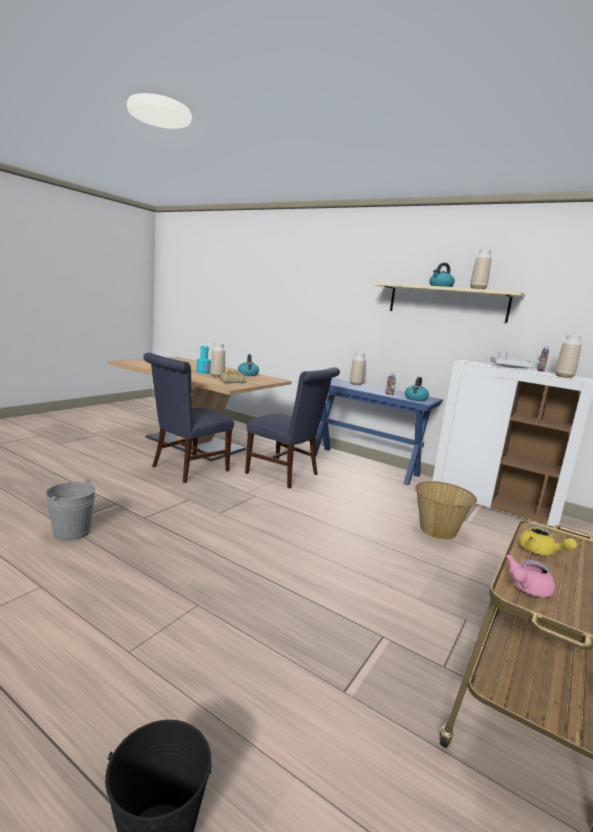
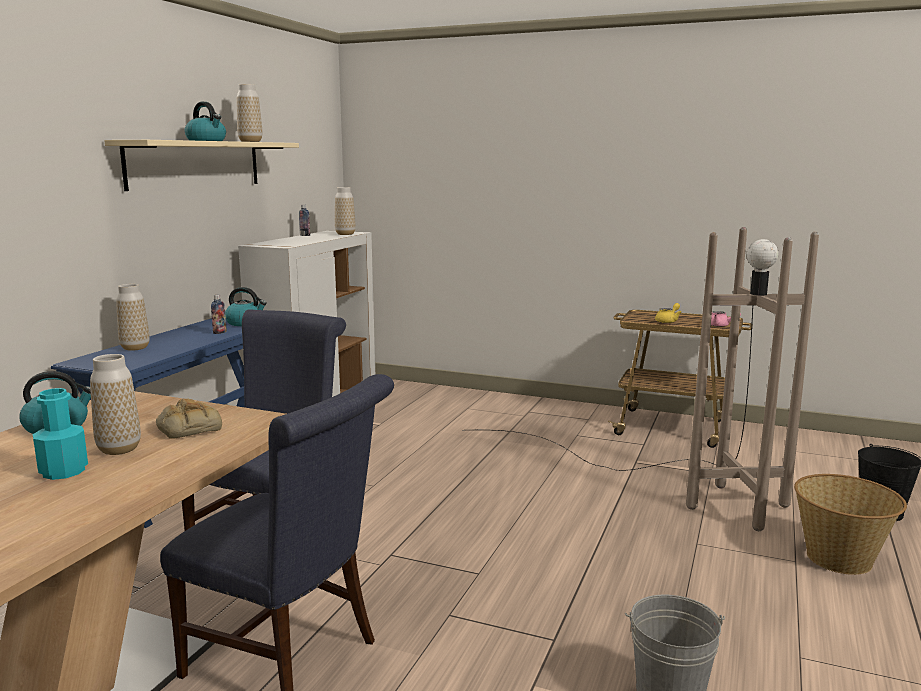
camera: 100 degrees left, 0 degrees up
(328, 641) = (667, 481): none -> brown floor lamp
(438, 531) = (418, 438): basket -> basket (840, 558)
(509, 367) = (297, 239): grey tray -> none

